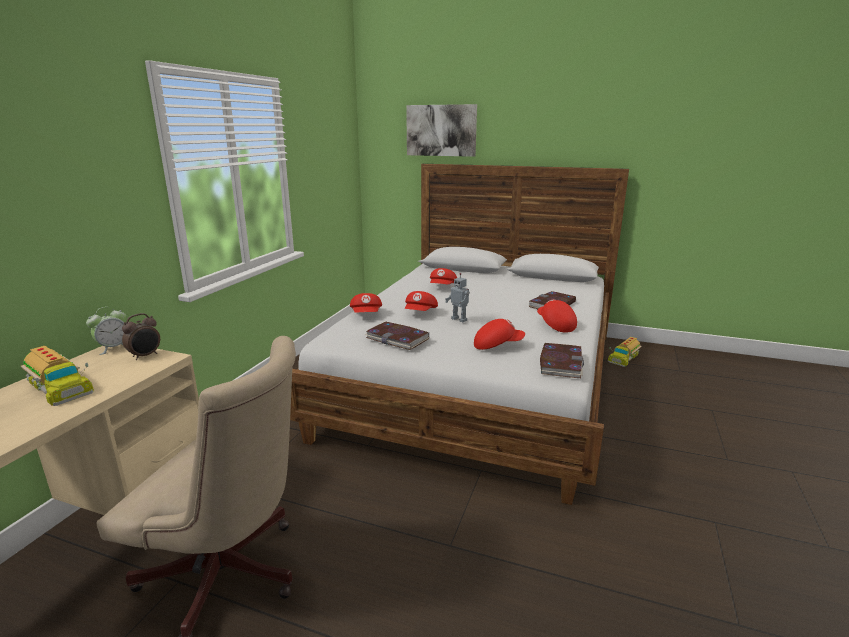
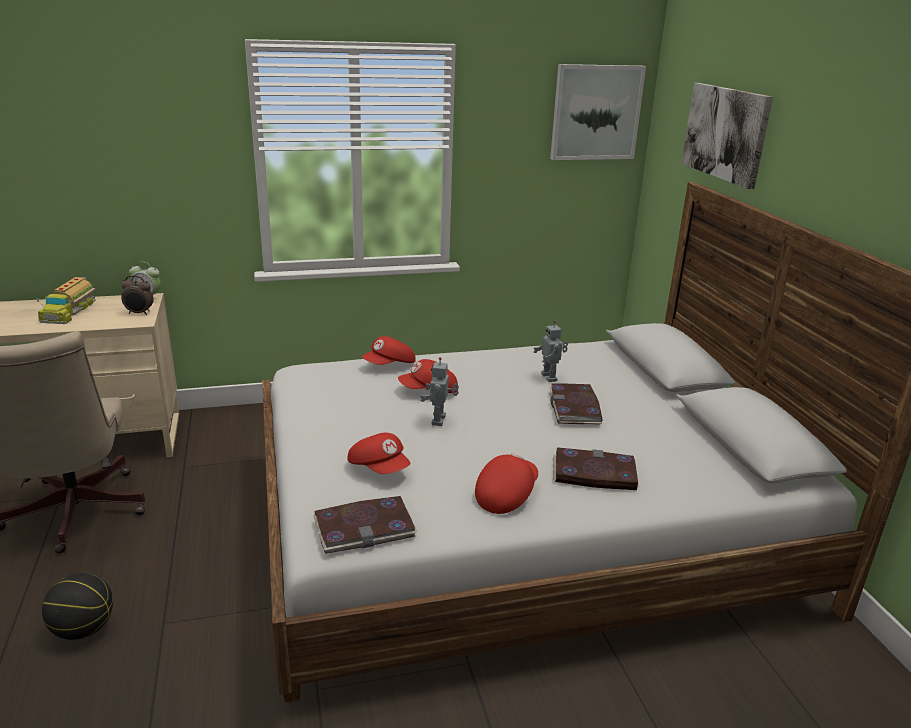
camera: 55 degrees right, 5 degrees up
(340, 131) = (595, 112): none -> picture
(398, 338) = (332, 401): book -> book (575, 407)
(421, 597) = (84, 629): none -> basketball
(443, 287) = (550, 377): red cap -> toy robot
(623, 357) = (796, 663): toy truck -> none

